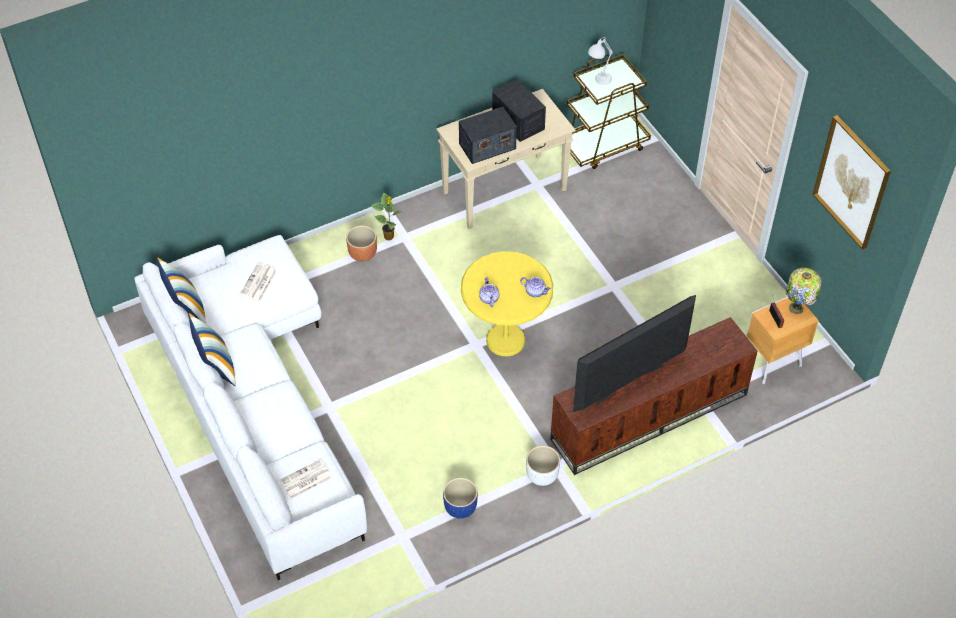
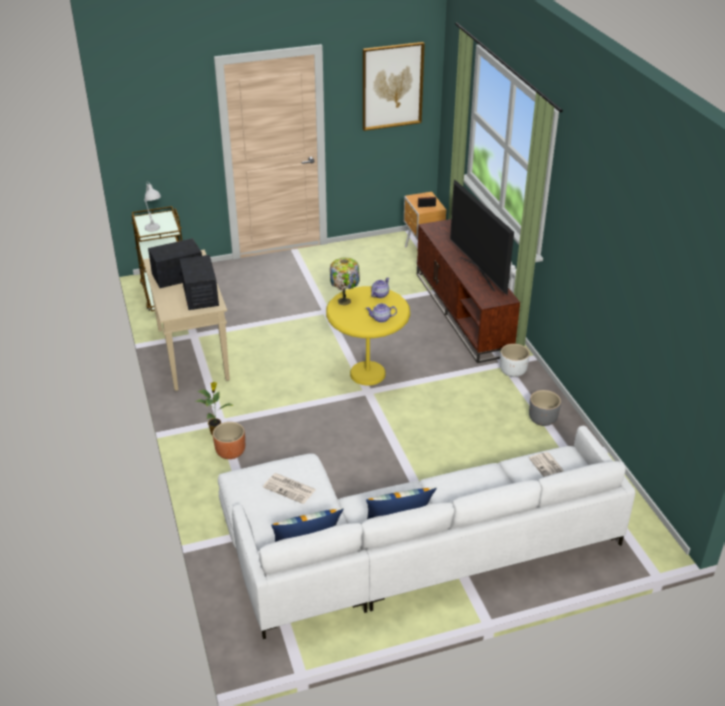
camera: 80 degrees left, 15 degrees down
(460, 508) = (543, 420): blue planter -> grey planter
(797, 308) = (419, 197): table lamp -> table lamp (345, 301)

